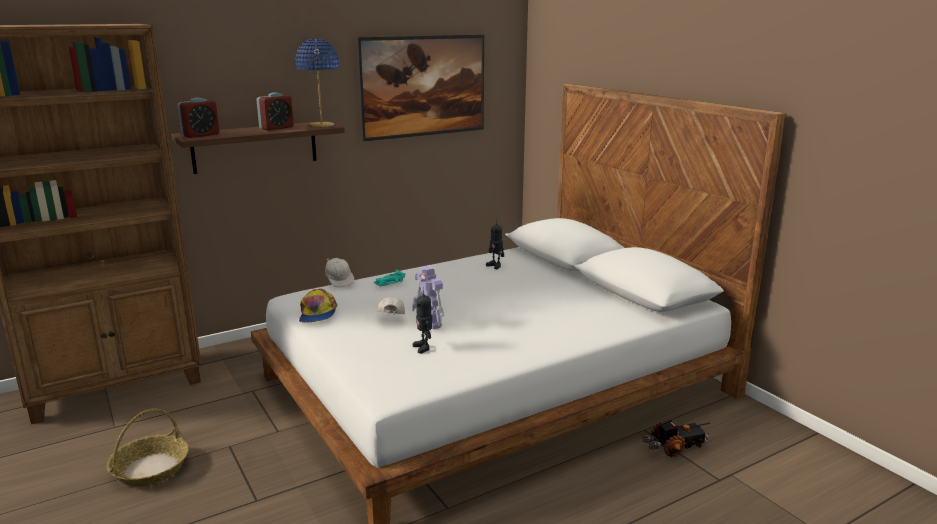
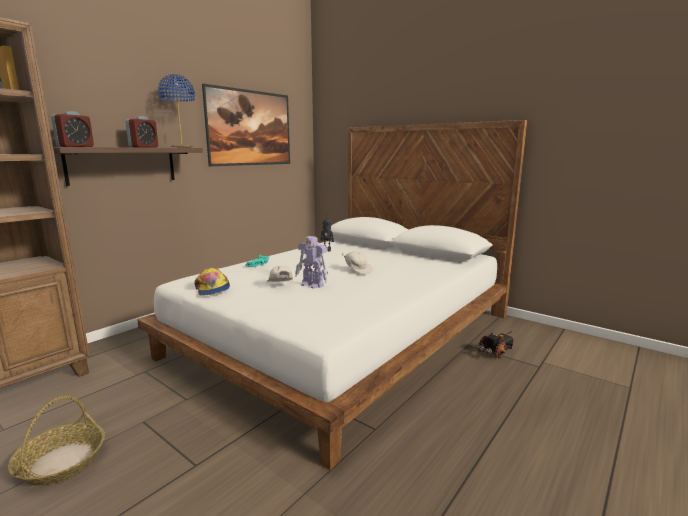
camera: 20 degrees left, 5 degrees down
(339, 281) = (214, 267): white cap -> white cap (358, 270)
(423, 348) = (323, 299): toy robot -> none

